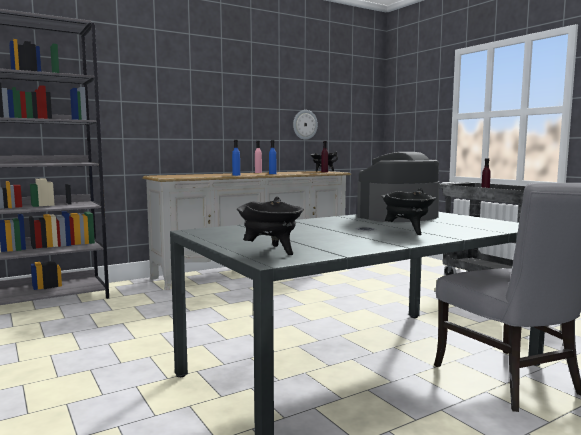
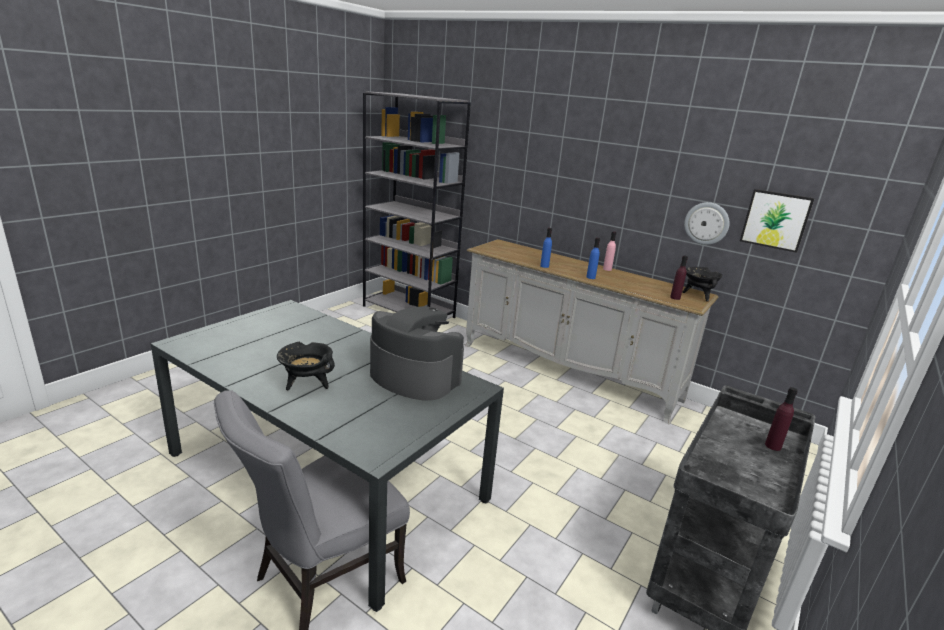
camera: 65 degrees right, 15 degrees up
(271, 252) = (206, 339): black cooking pot -> none
(337, 115) = (776, 220): none -> picture

